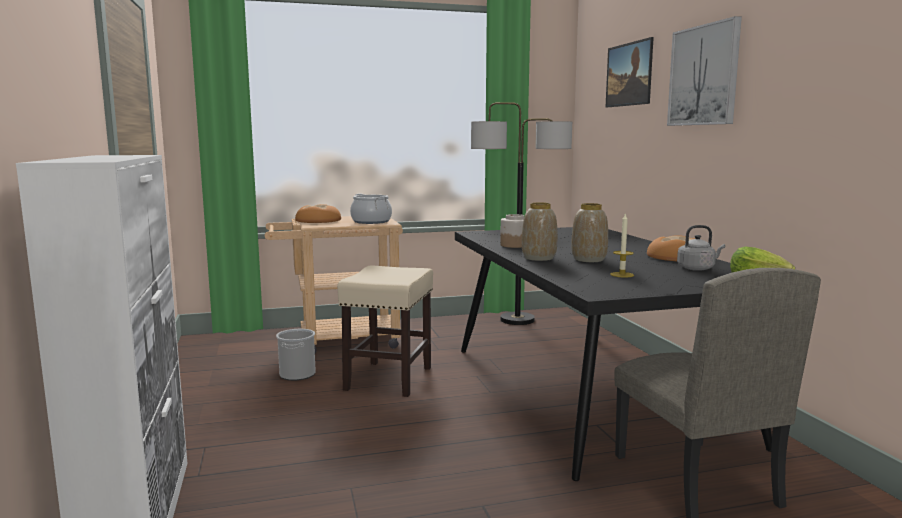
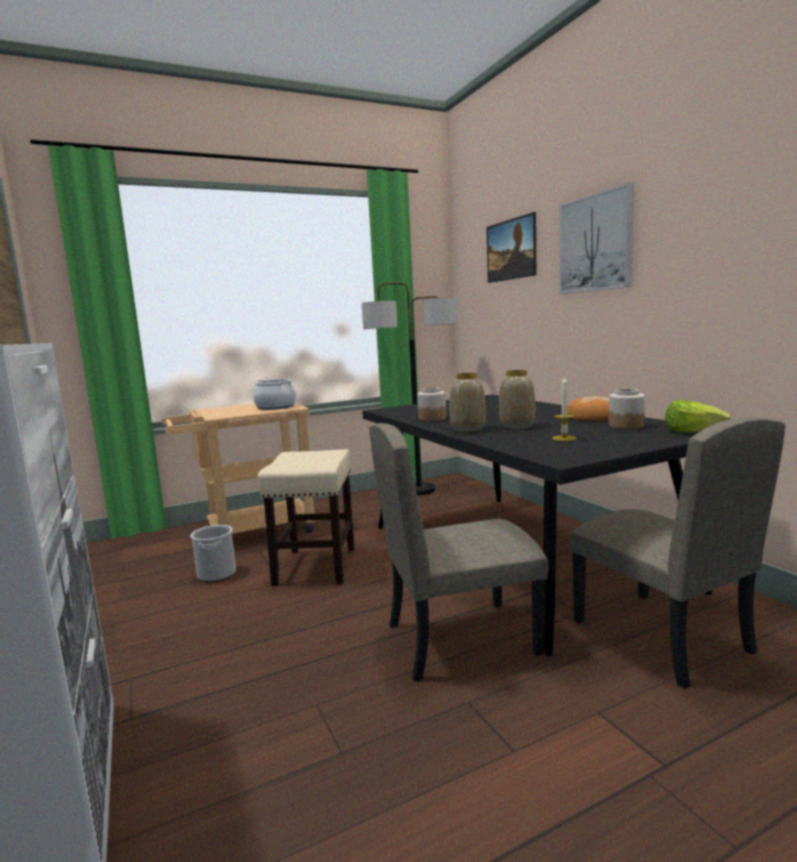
camera: 10 degrees left, 0 degrees up
(317, 220) = (219, 410): bread -> none
(499, 455) = (461, 638): none -> beige chair
(697, 268) = (626, 425): grey kettle -> jar

